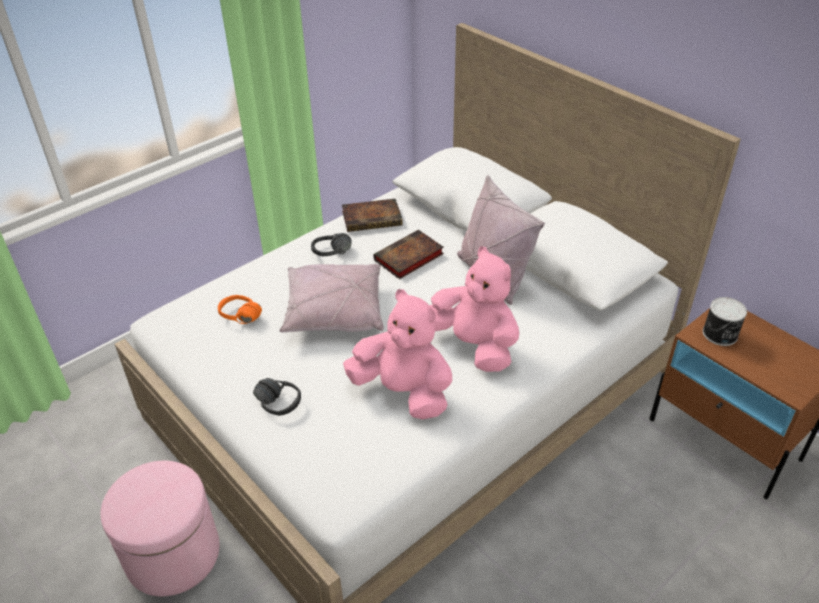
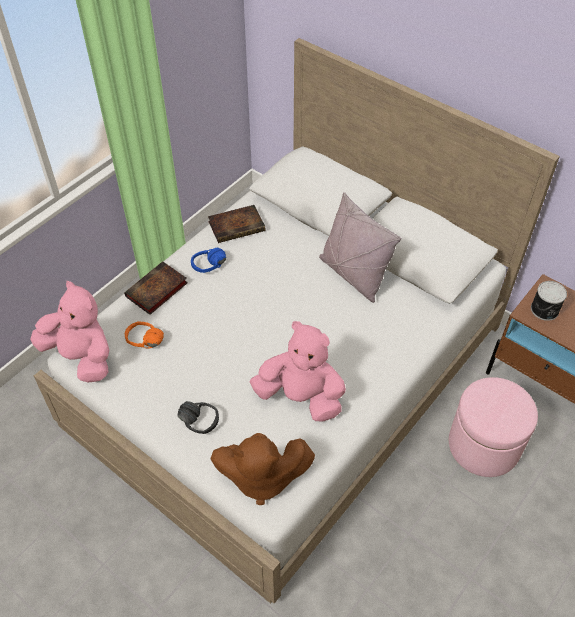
camera: 10 degrees left, 10 degrees up
(173, 554) = (119, 546): pink ottoman -> pink ottoman (483, 445)
(333, 255) = (211, 268): black headphones -> blue headphones
(334, 312) = (225, 326): purple pillow -> none
(334, 472) = (261, 477): none -> brown plush toy
(408, 258) = (277, 265): book -> book (156, 291)
(474, 345) = (350, 345): pink plush toy -> pink plush toy (81, 357)

